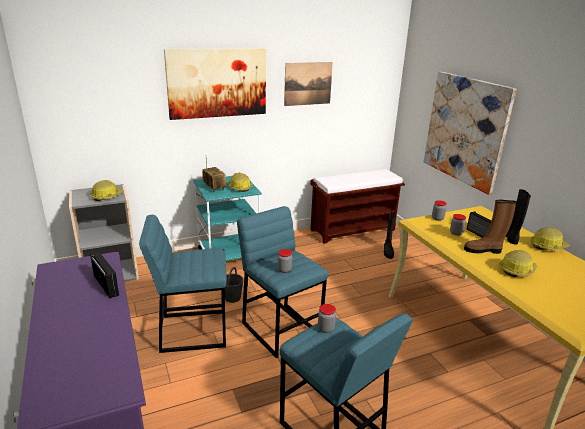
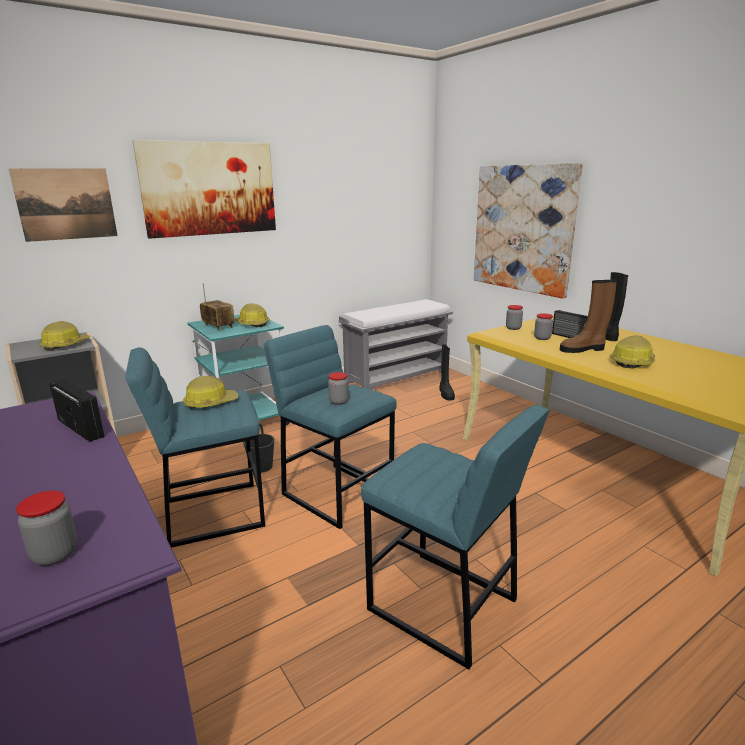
camera: 10 degrees left, 5 degrees down
(308, 83) = (325, 192): picture -> picture (66, 204)
(326, 328) = (419, 455): jar -> jar (55, 554)
(353, 229) = (397, 377): brown bench -> grey bench
(547, 246) = (651, 339): hard hat -> hard hat (210, 403)

